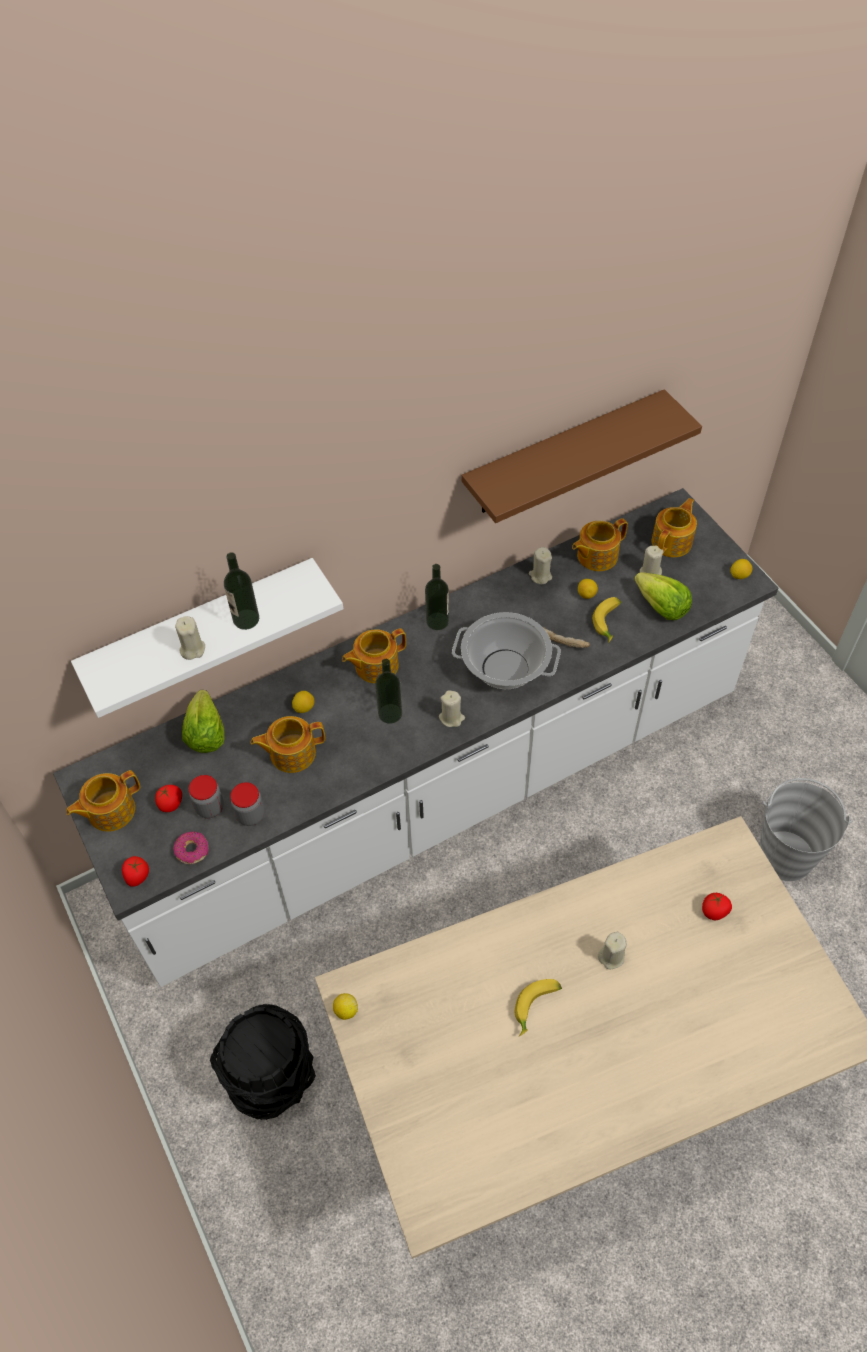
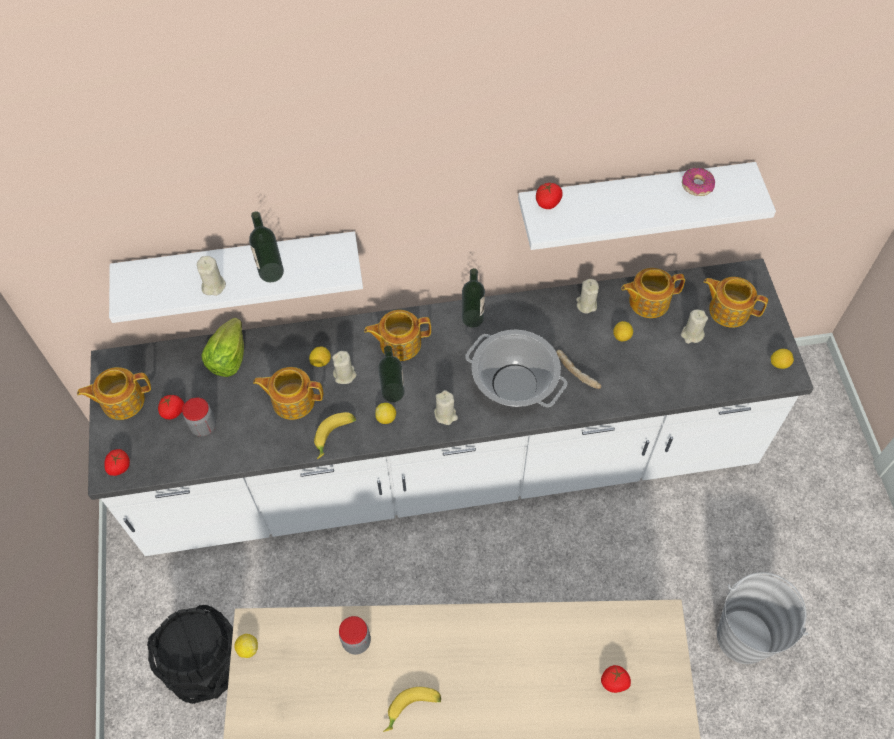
camera: 20 degrees right, 5 degrees up
(192, 850) = (173, 460): donut -> donut (697, 185)
(250, 815) = (234, 445): jar -> jar (356, 641)
(394, 739) = (386, 418): none -> lemon
(494, 476) = (548, 203): none -> tomato
(563, 454) = (633, 198): brown shelf -> white shelf
(609, 623) = (631, 371): banana -> banana (335, 437)
(611, 956) = (500, 689): beige candle -> beige candle (345, 375)
(661, 607) = (688, 371): lettuce -> none
(672, 542) = (728, 309): teapot -> teapot turned 120 degrees counterclockwise

